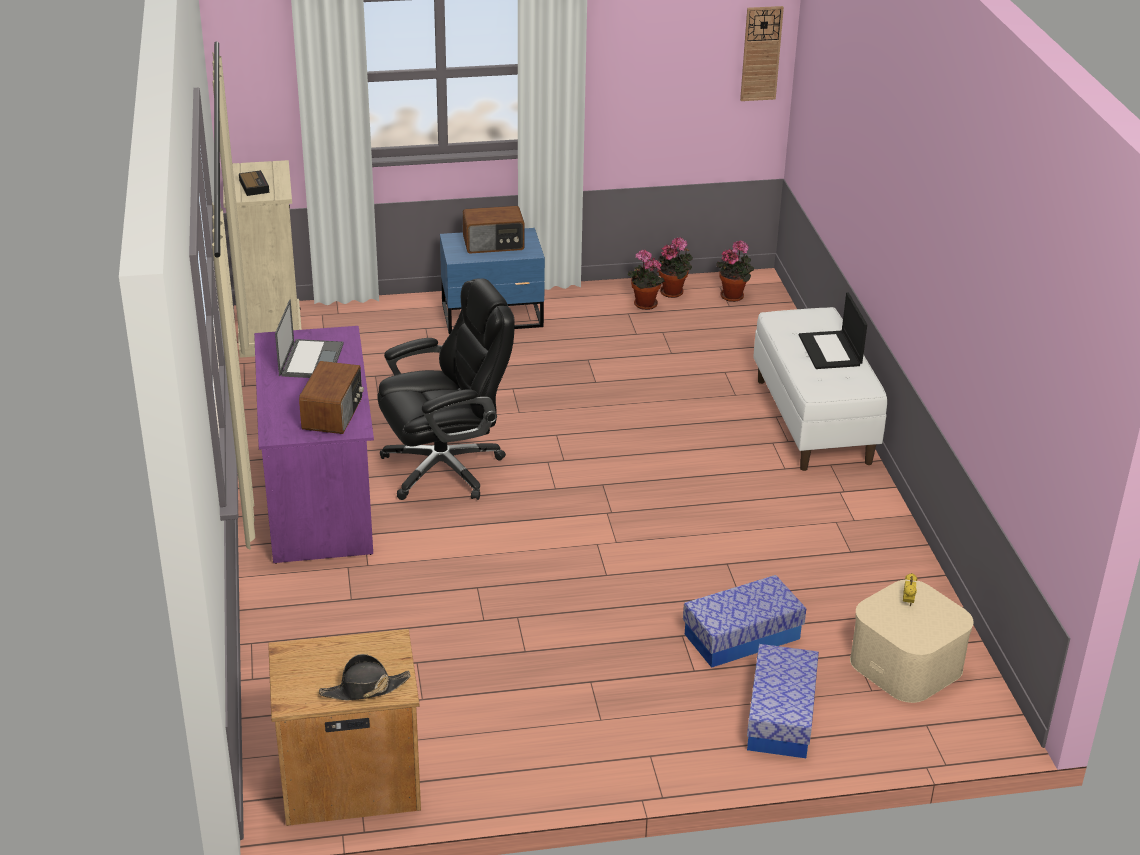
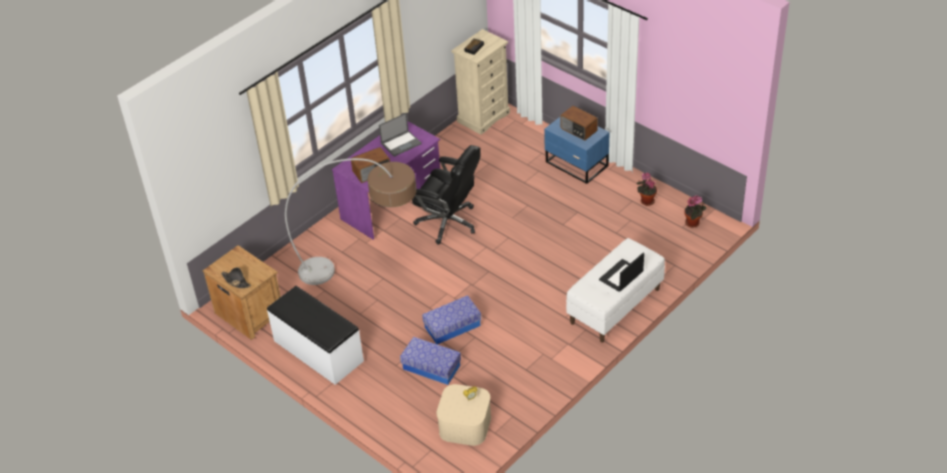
camera: 55 degrees right, 10 degrees up
(422, 590) = (366, 266): none -> floor lamp
(554, 741) = (318, 351): none -> white bench
(674, 292) = (670, 203): potted plant -> none
(761, 53) = (734, 102): wall clock -> none
(781, 716) = (393, 404): storage box -> storage box (452, 326)

